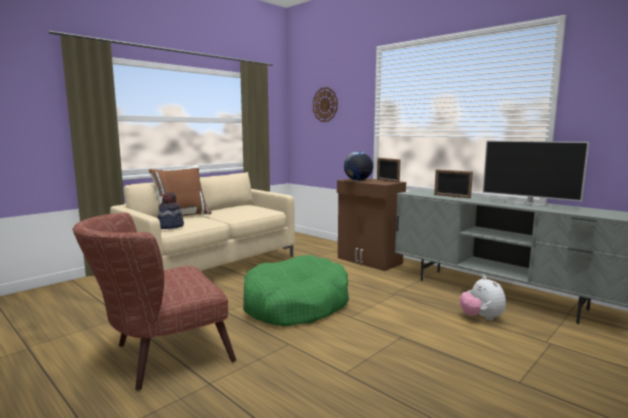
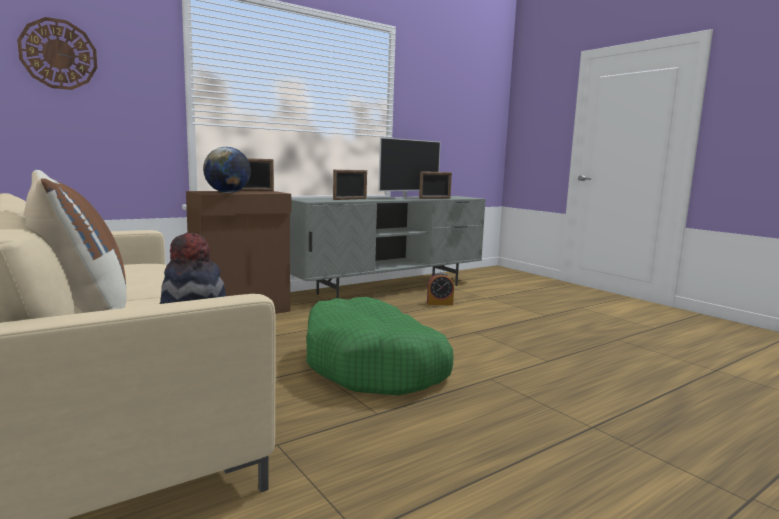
camera: 80 degrees left, 0 degrees up
(160, 356) = (534, 467): brown armchair -> none
(481, 318) = (439, 303): plush toy -> alarm clock
(555, 209) = (435, 198): none -> picture frame

